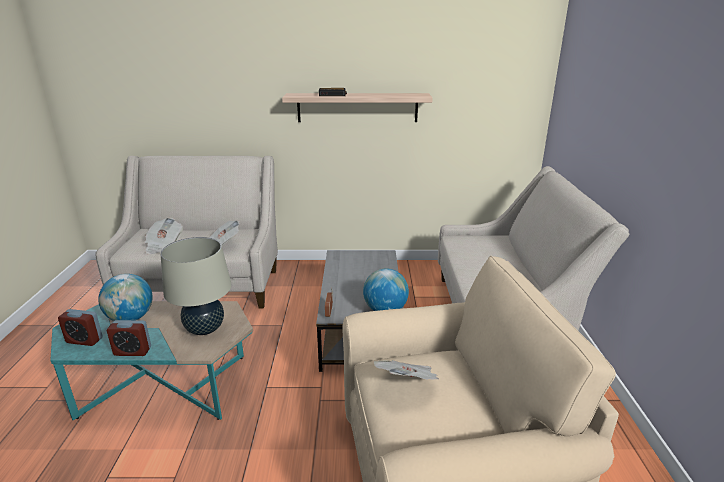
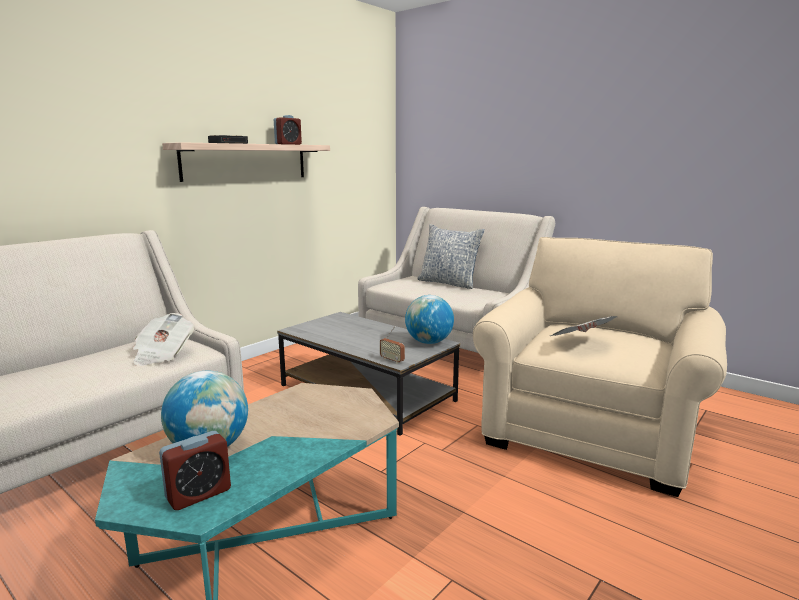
camera: 50 degrees left, 10 degrees down
(132, 351) = (298, 462): alarm clock -> alarm clock (288, 144)
(163, 246) = (64, 383): newspaper -> none
(204, 329) = (329, 410): beige table lamp -> none
(516, 258) = (449, 283): none -> pillow

